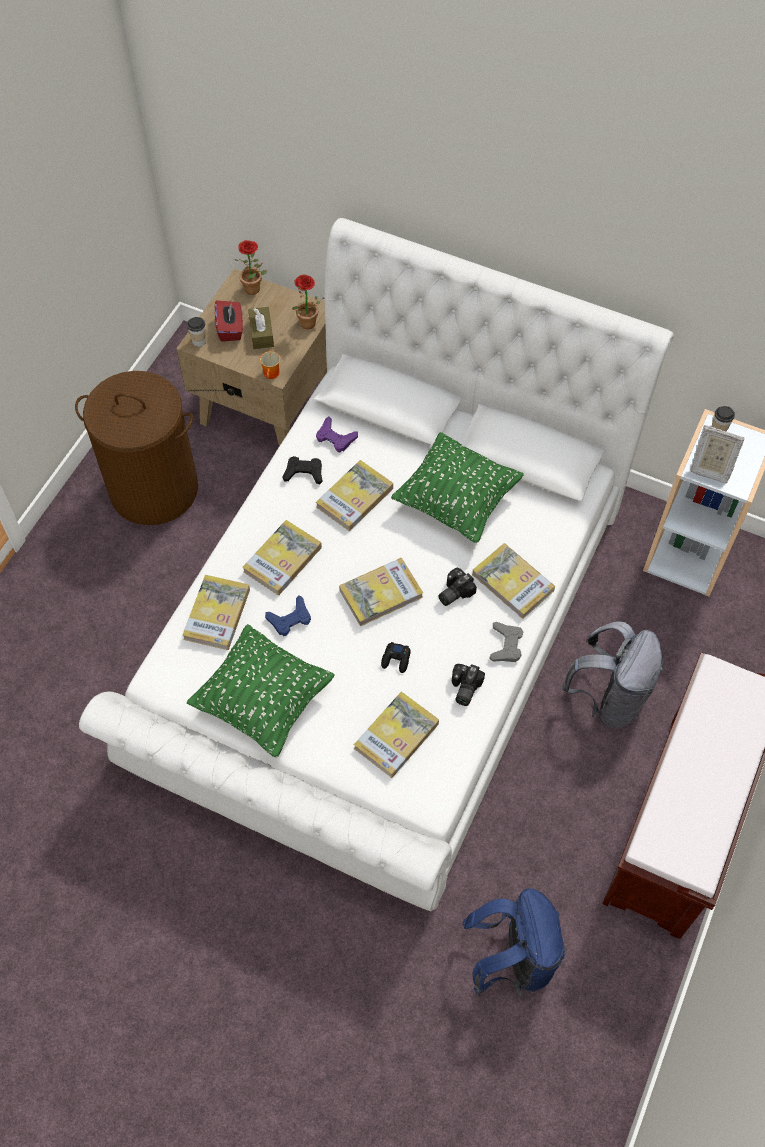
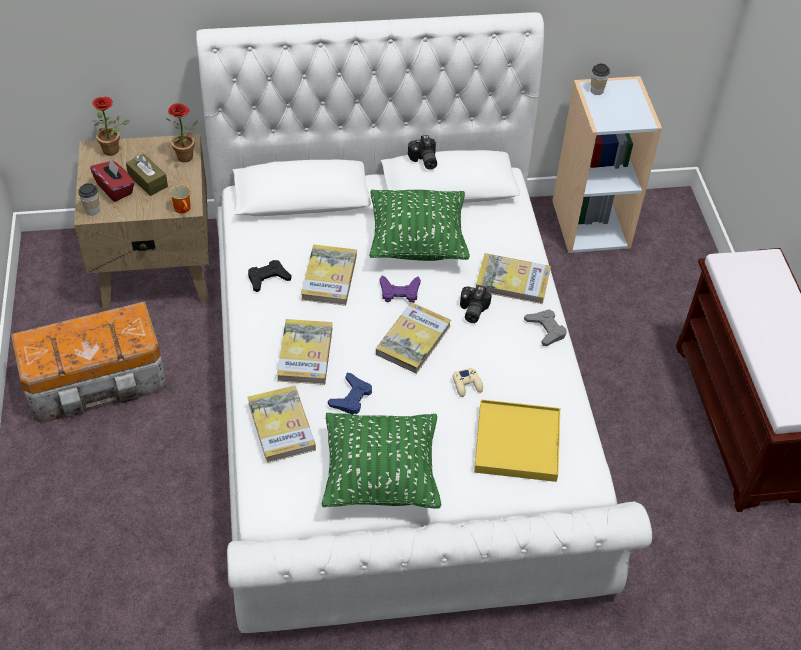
camera: 35 degrees left, 10 degrees down
(154, 489) = (98, 382): brown laundry basket -> storage box
(335, 438) = (274, 239): purple game controller -> purple game controller (399, 292)
(396, 659) = (467, 384): black game controller -> beige game controller
(396, 736) = (517, 443): book -> yellow tray
(463, 689) = (540, 379): camera -> camera (423, 160)
(512, 958) = (706, 594): blue backpack -> none
(609, 697) = (618, 356): grey backpack -> none
(710, 468) = (613, 117): picture frame -> none

